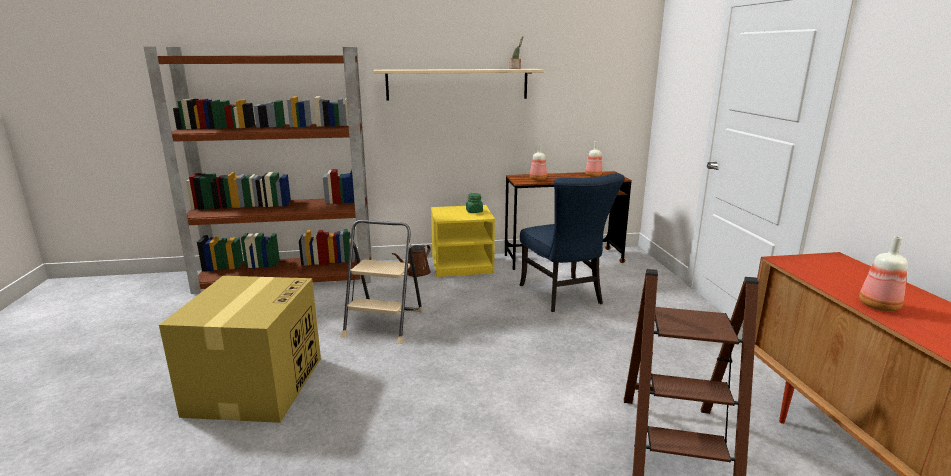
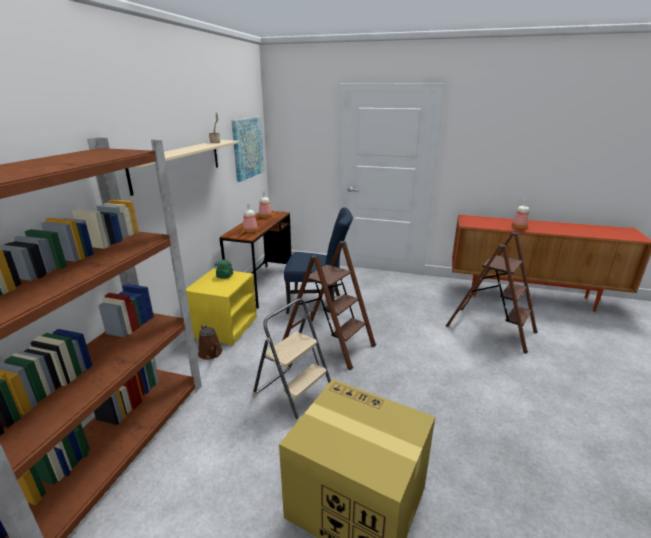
camera: 65 degrees left, 5 degrees up
(487, 320) = (327, 342): none -> brown step ladder
(601, 86) = (247, 148): none -> picture

